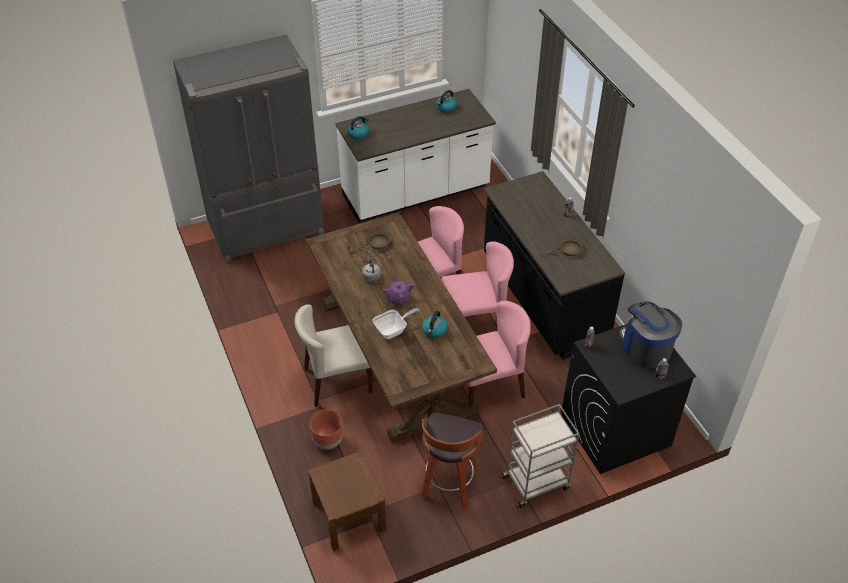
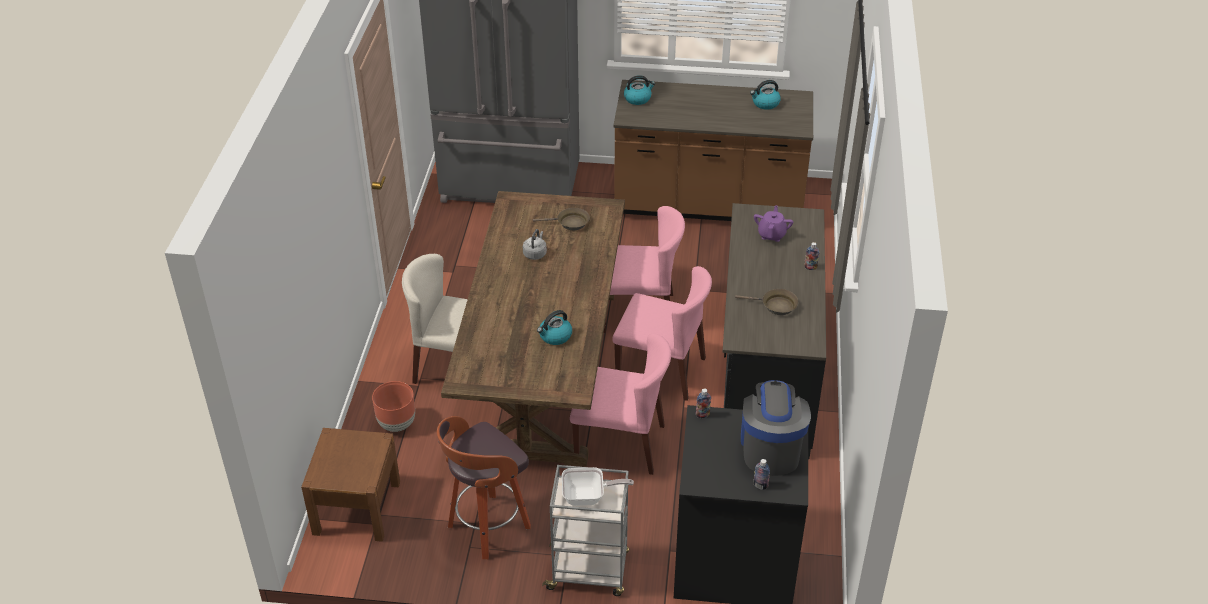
camera: 30 degrees right, 5 degrees down
(393, 330) = (510, 318): frying pan -> frying pan (588, 497)
(398, 298) = (544, 288): purple teapot -> purple teapot (772, 234)
(416, 193) = (708, 205): white counter -> brown counter

